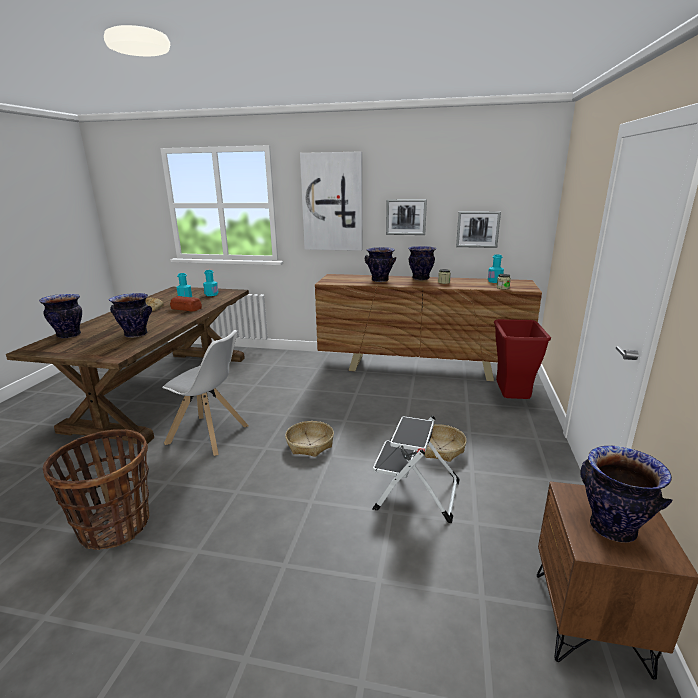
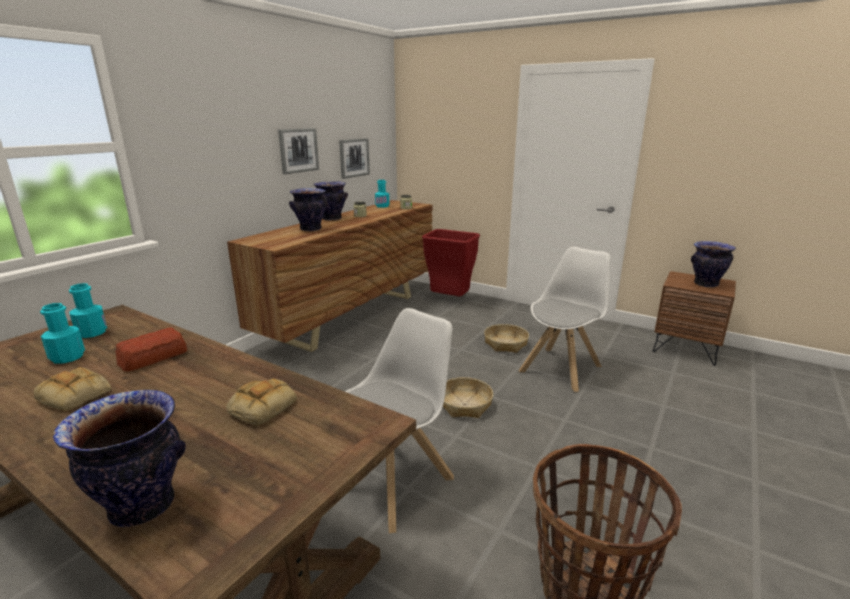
camera: 70 degrees left, 0 degrees up
(136, 334) = (262, 406): vase -> bread
(332, 202) = (216, 136): picture -> none
(415, 491) = (562, 368): step ladder -> chair

